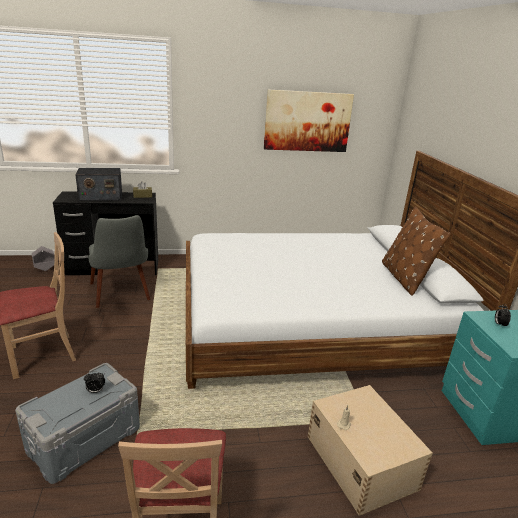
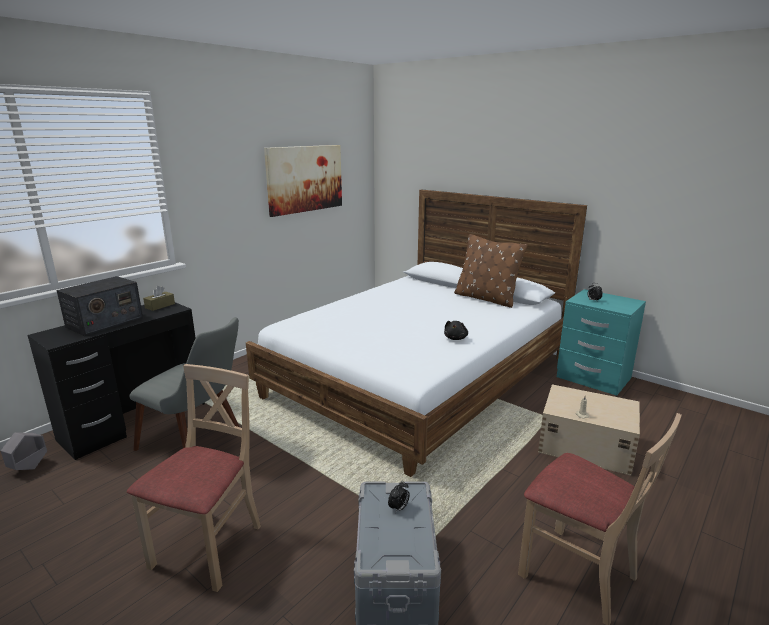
camera: 40 degrees left, 5 degrees down
(302, 297) = (455, 338): none -> black plush toy

